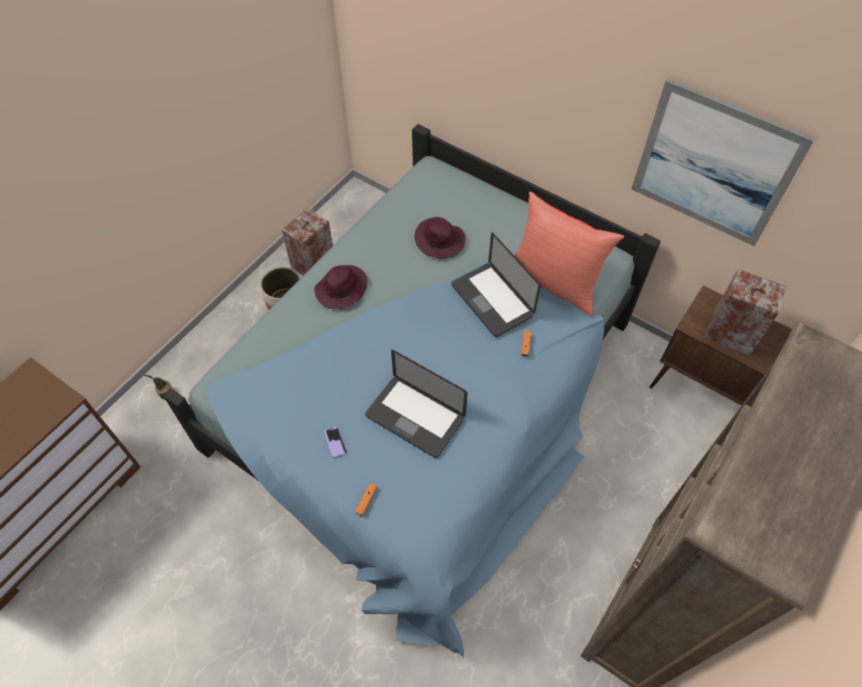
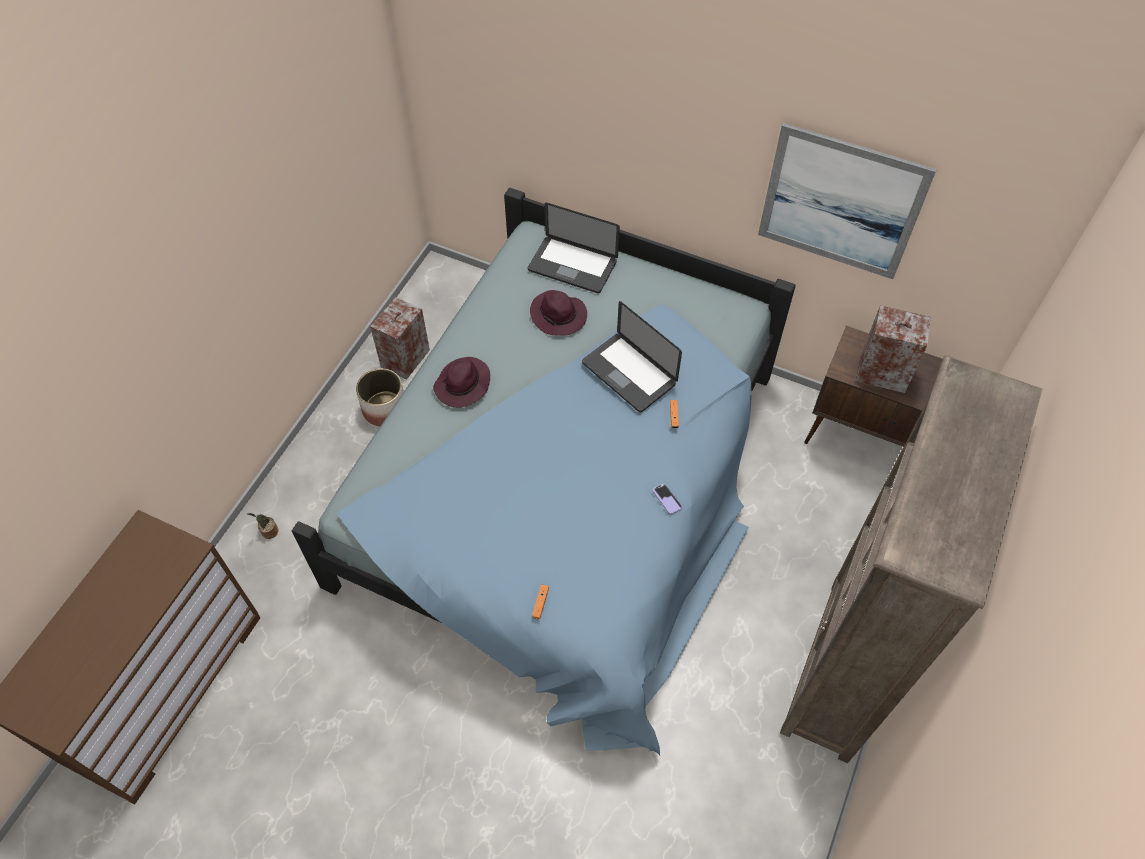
camera: 10 degrees left, 0 degrees up
(335, 442) = (494, 549): phone -> phone (667, 499)
(415, 417) = (572, 509): laptop -> laptop (572, 266)
(553, 282) = (690, 345): red pillow -> none

